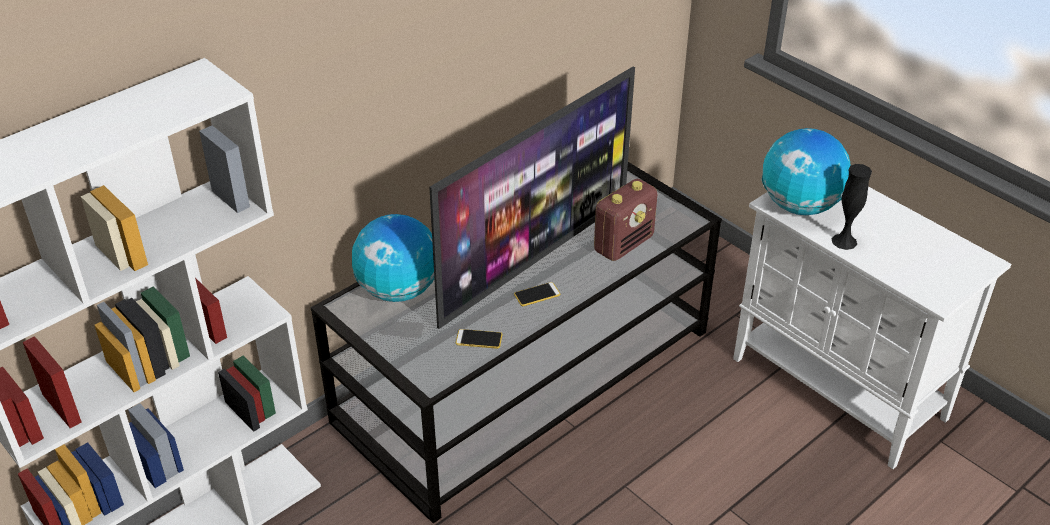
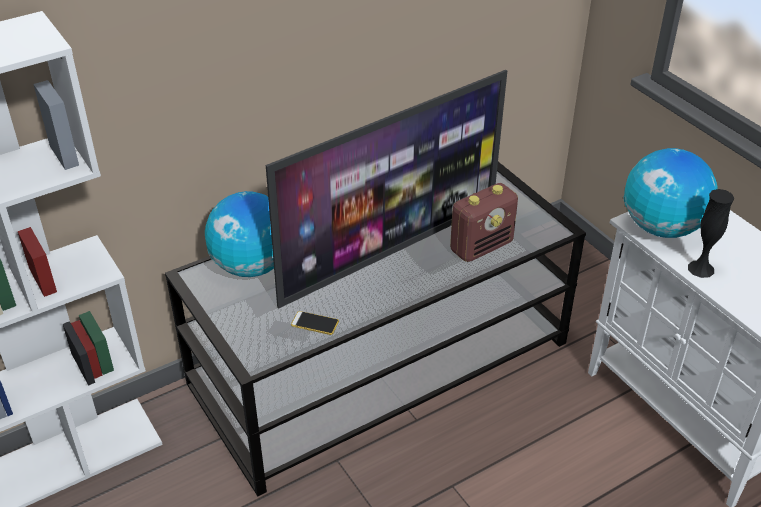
camera: 10 degrees right, 0 degrees up
(537, 294) = (383, 286): phone -> none

